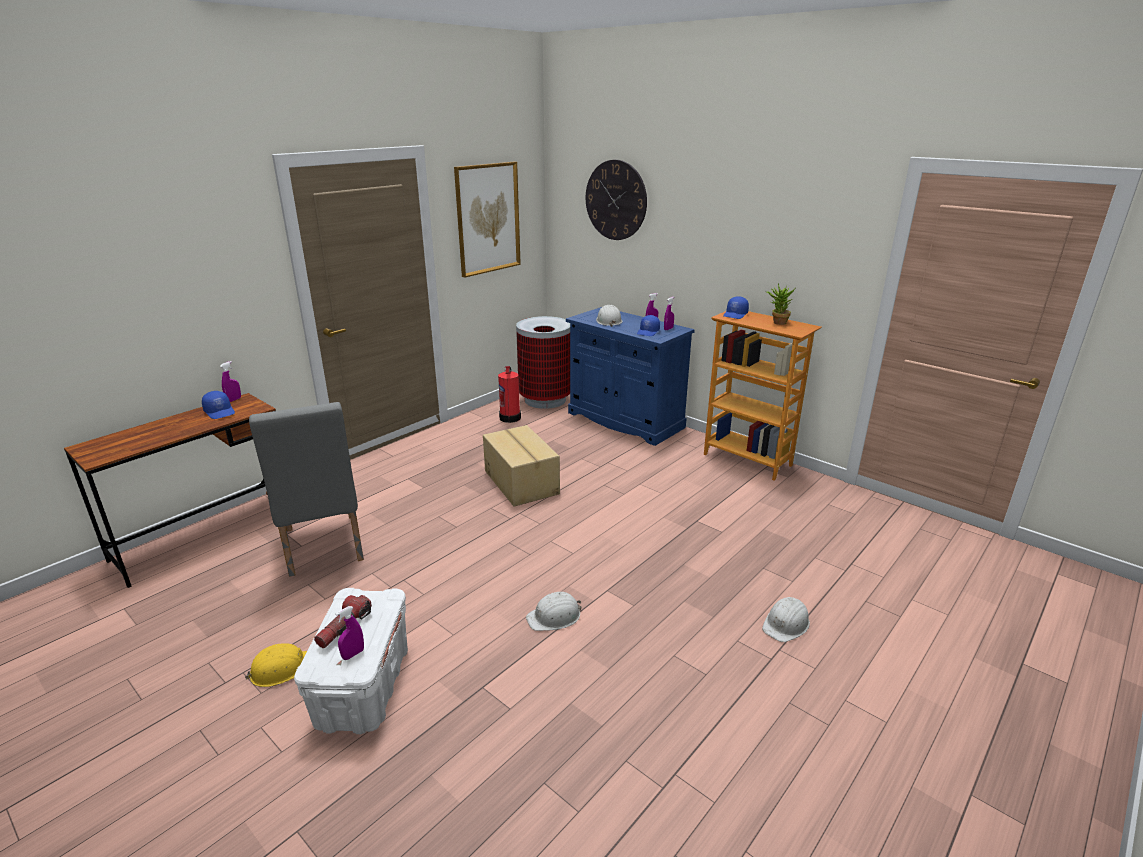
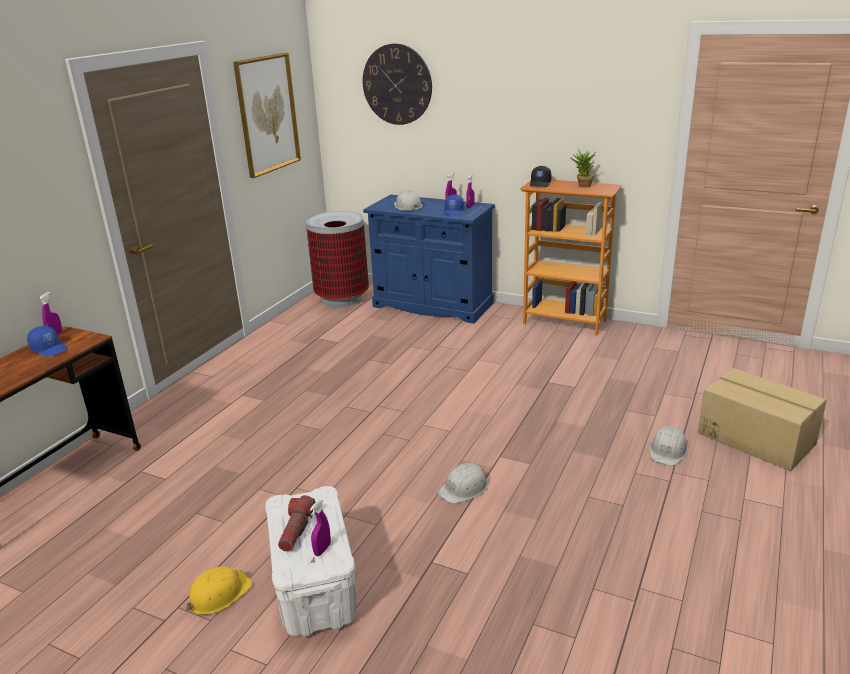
camera: 15 degrees left, 0 degrees up
(323, 549) = (192, 477): grey chair -> none
(510, 417) = (316, 320): fire extinguisher -> none
(522, 482) = (363, 377): cardboard box -> cardboard box (756, 438)
(735, 315) = (540, 183): blue cap -> black cap

